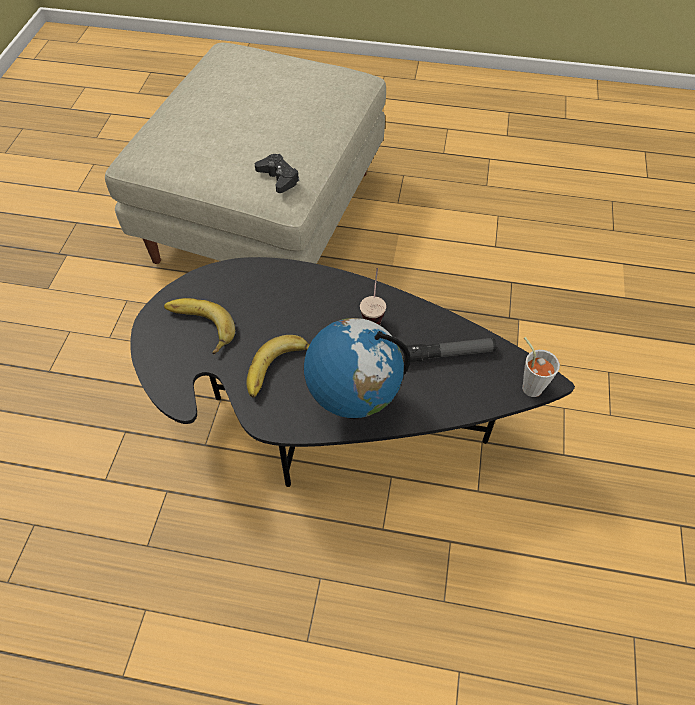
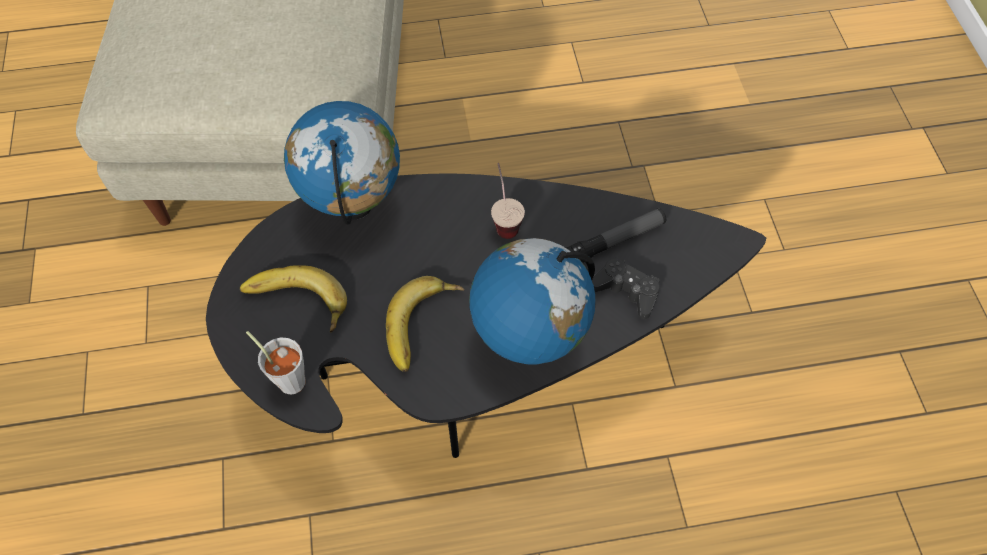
camera: 20 degrees left, 5 degrees up
(269, 275) = (354, 207): none -> globe
(278, 177) = (321, 76): black game controller -> black game controller (626, 291)
(529, 384) = (716, 251): grey cup -> grey cup (288, 378)

